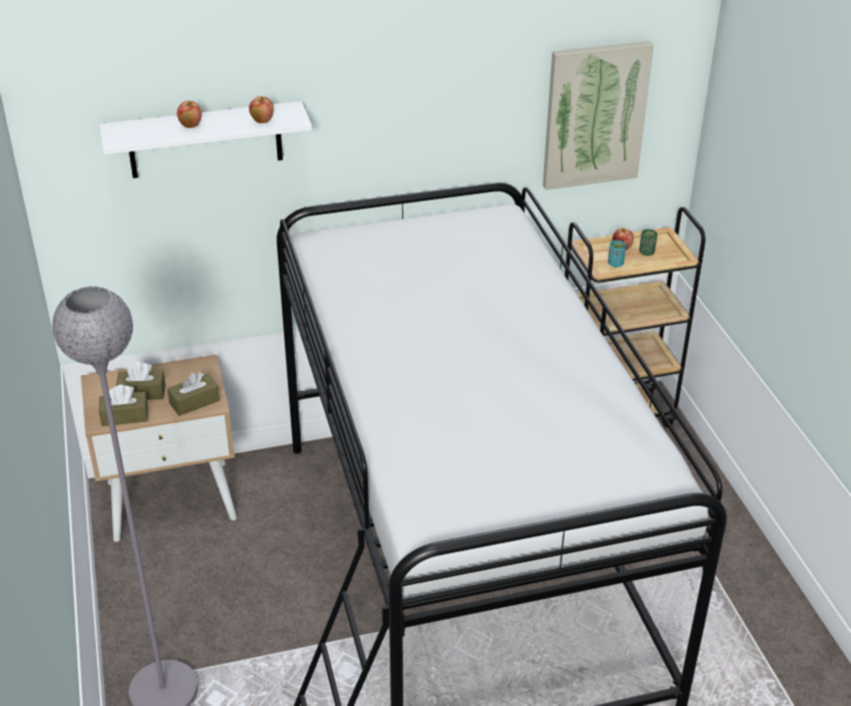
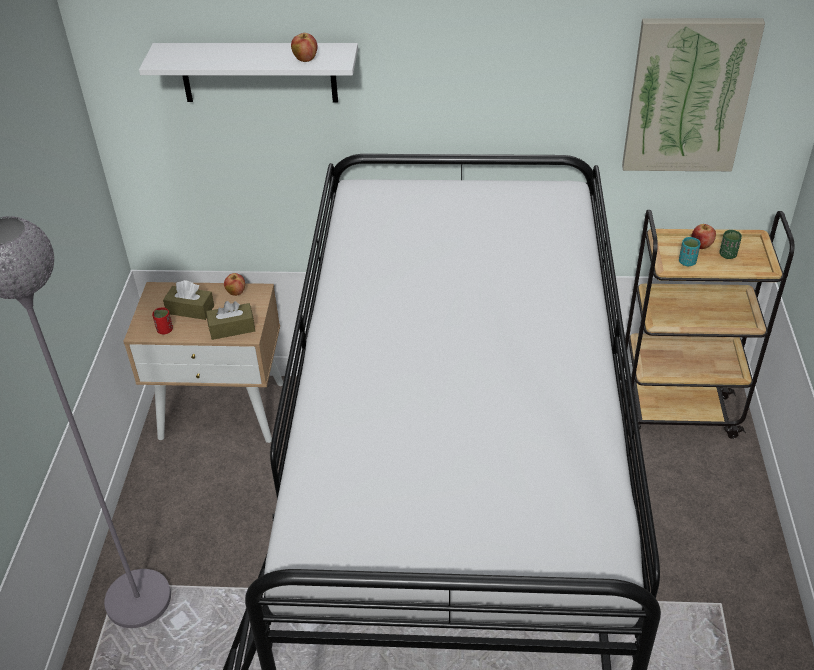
camera: 20 degrees right, 5 degrees up
(125, 416) = (165, 330): brown tissue box -> red cup
(190, 125) = (234, 55): apple -> apple (236, 292)

